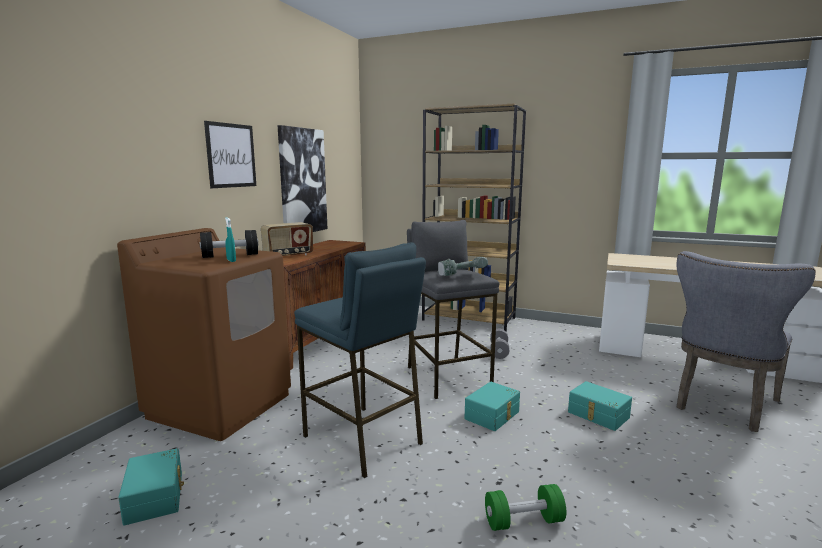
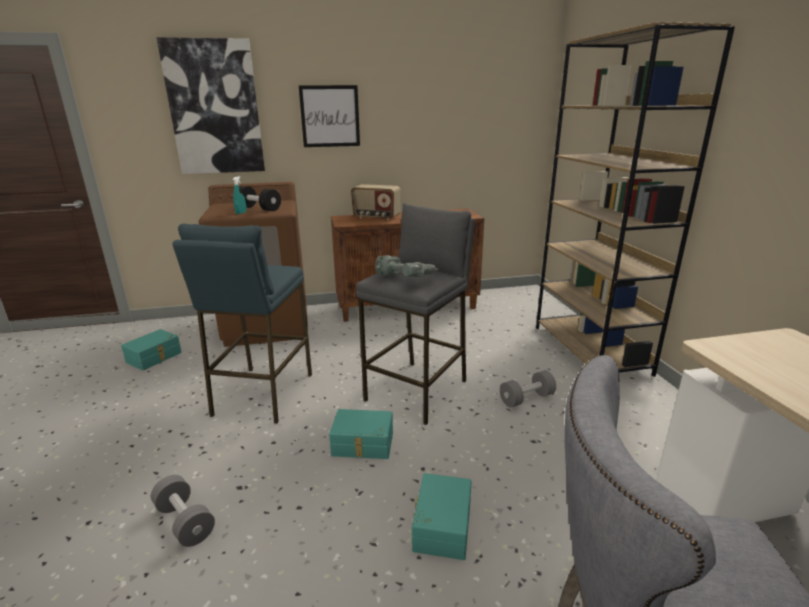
camera: 55 degrees right, 10 degrees up
(302, 181) = (433, 141): picture -> picture (215, 108)
(523, 521) = (185, 521): green dumbbell -> grey dumbbell

